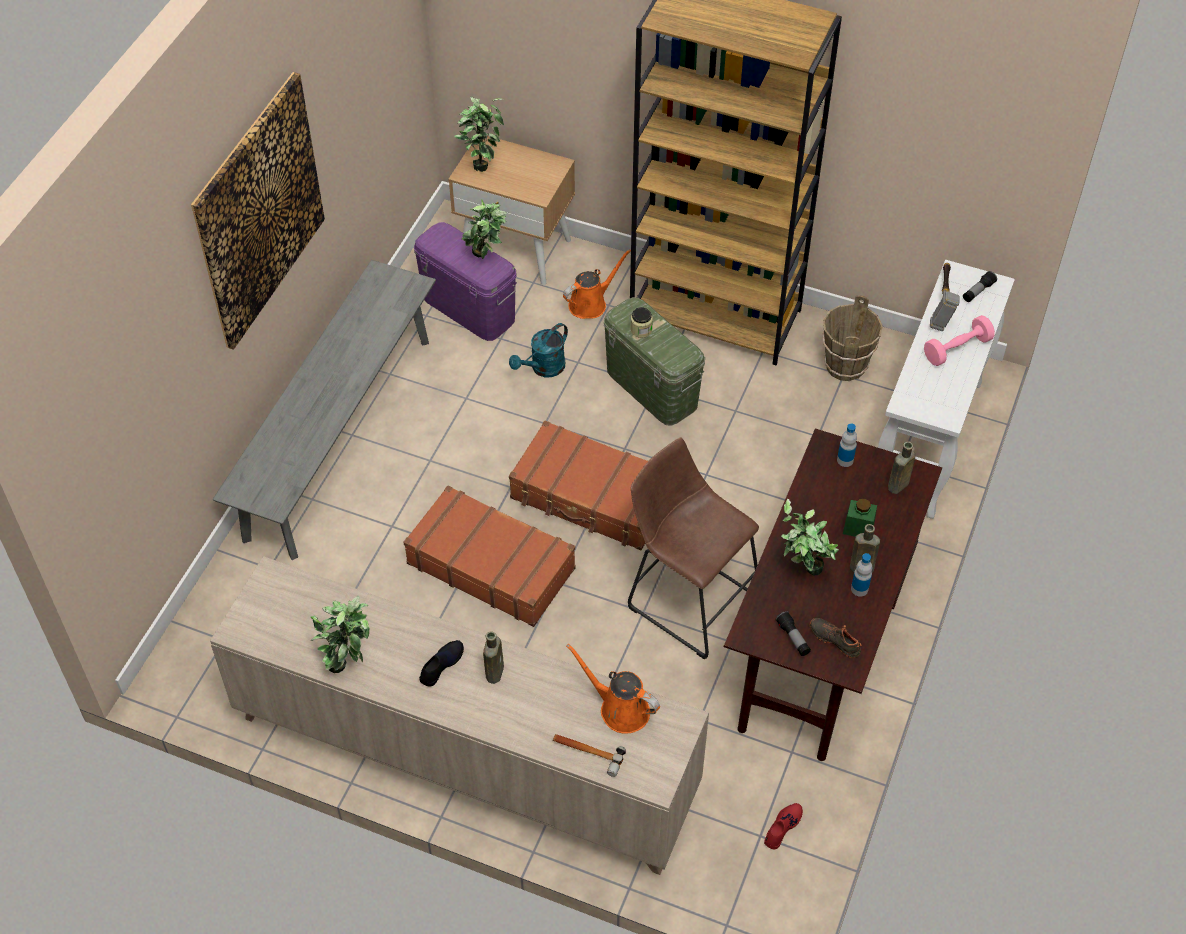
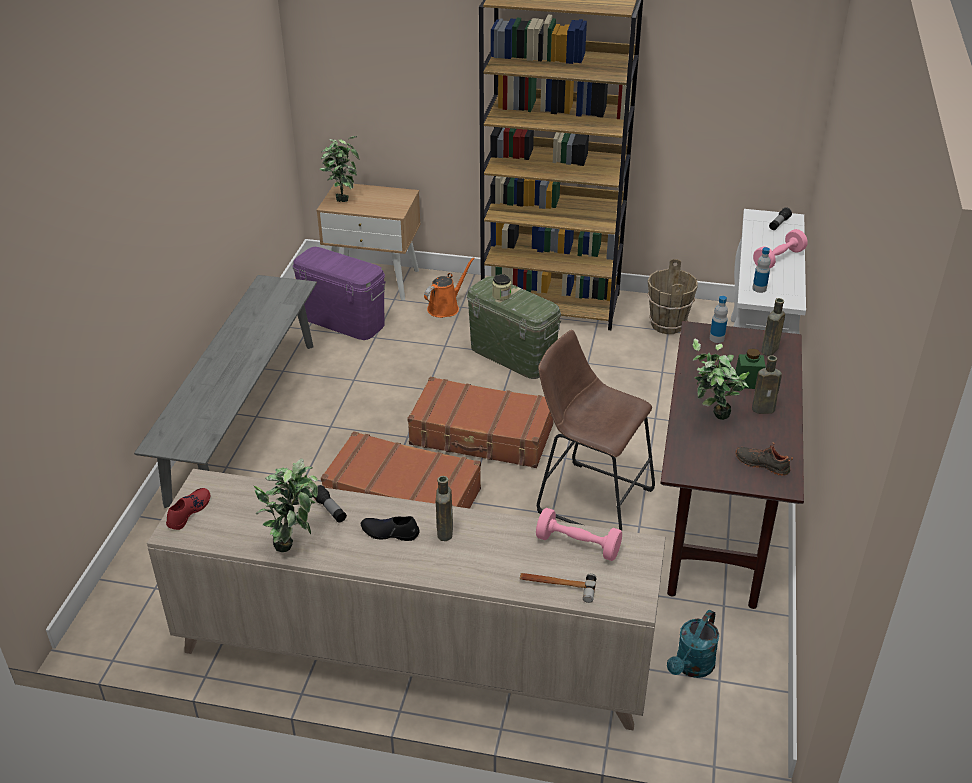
camera: 10 degrees left, 15 degrees down
(259, 211) = (163, 173): picture -> none
(441, 665) = (390, 532): black shoe -> black shoe turned 105 degrees counterclockwise
(487, 258) = (357, 264): potted plant -> none
(543, 369) = (416, 353): turquoise watering can -> turquoise watering can (691, 667)
(620, 708) = (578, 545): orange watering can -> pink dumbbell
(782, 827) = (737, 670): red shoe -> red shoe (188, 512)
(793, 638) = (723, 468): flashlight -> flashlight (330, 510)
(859, 589) = (768, 424): bottle -> bottle (759, 288)
(942, 304) = (754, 234): hammer -> none

